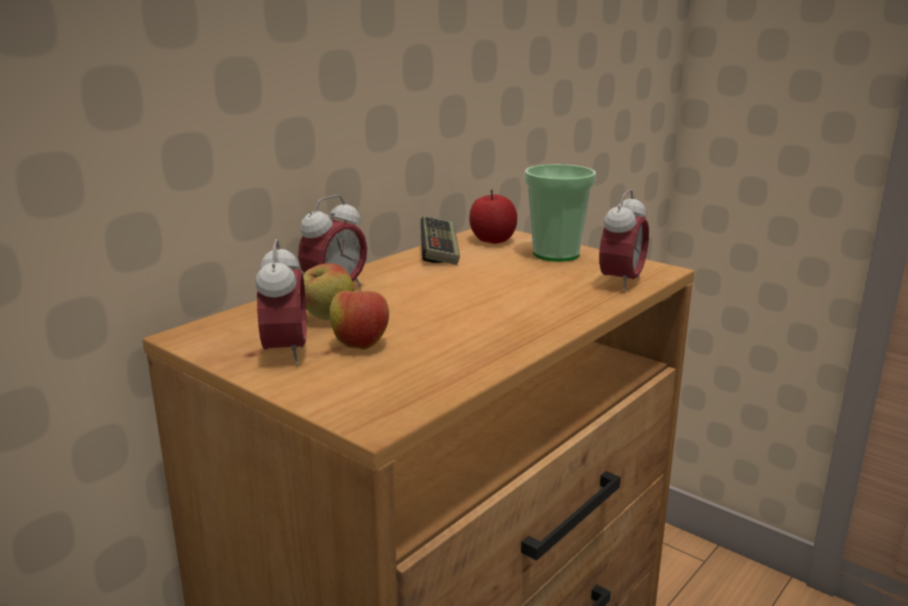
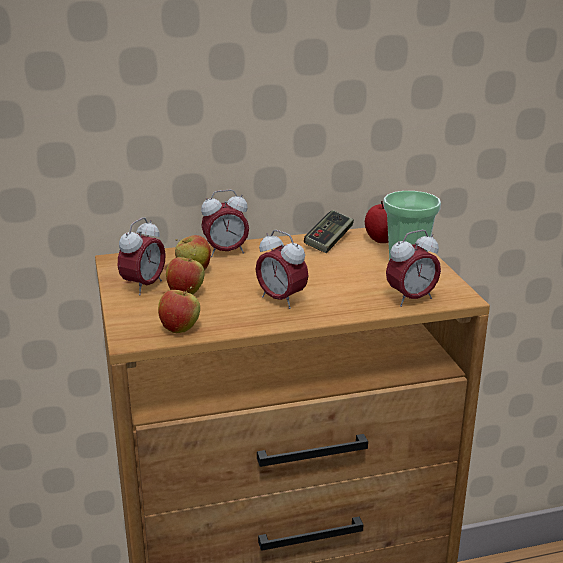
camera: 35 degrees right, 5 degrees up
(425, 387) = (180, 329): none -> apple
(491, 320) = (281, 300): none -> alarm clock

